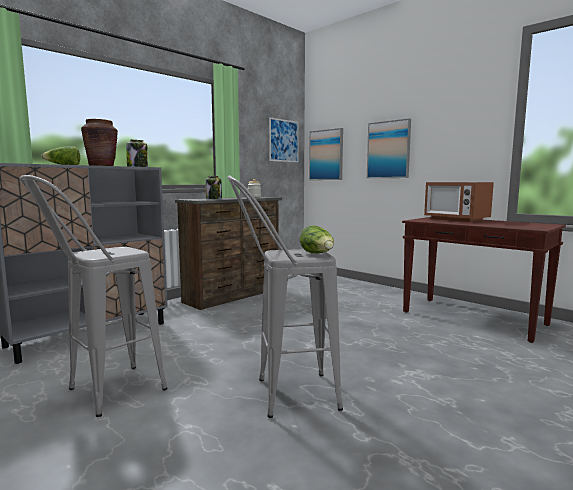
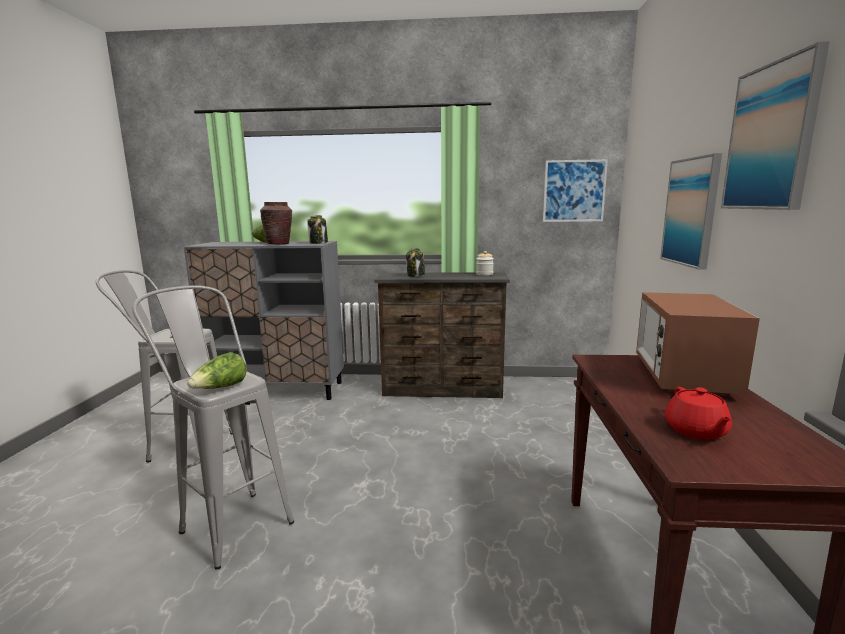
camera: 50 degrees right, 5 degrees up
(326, 155) = (635, 212): picture -> picture (771, 137)
(510, 225) = (696, 431): none -> red teapot

